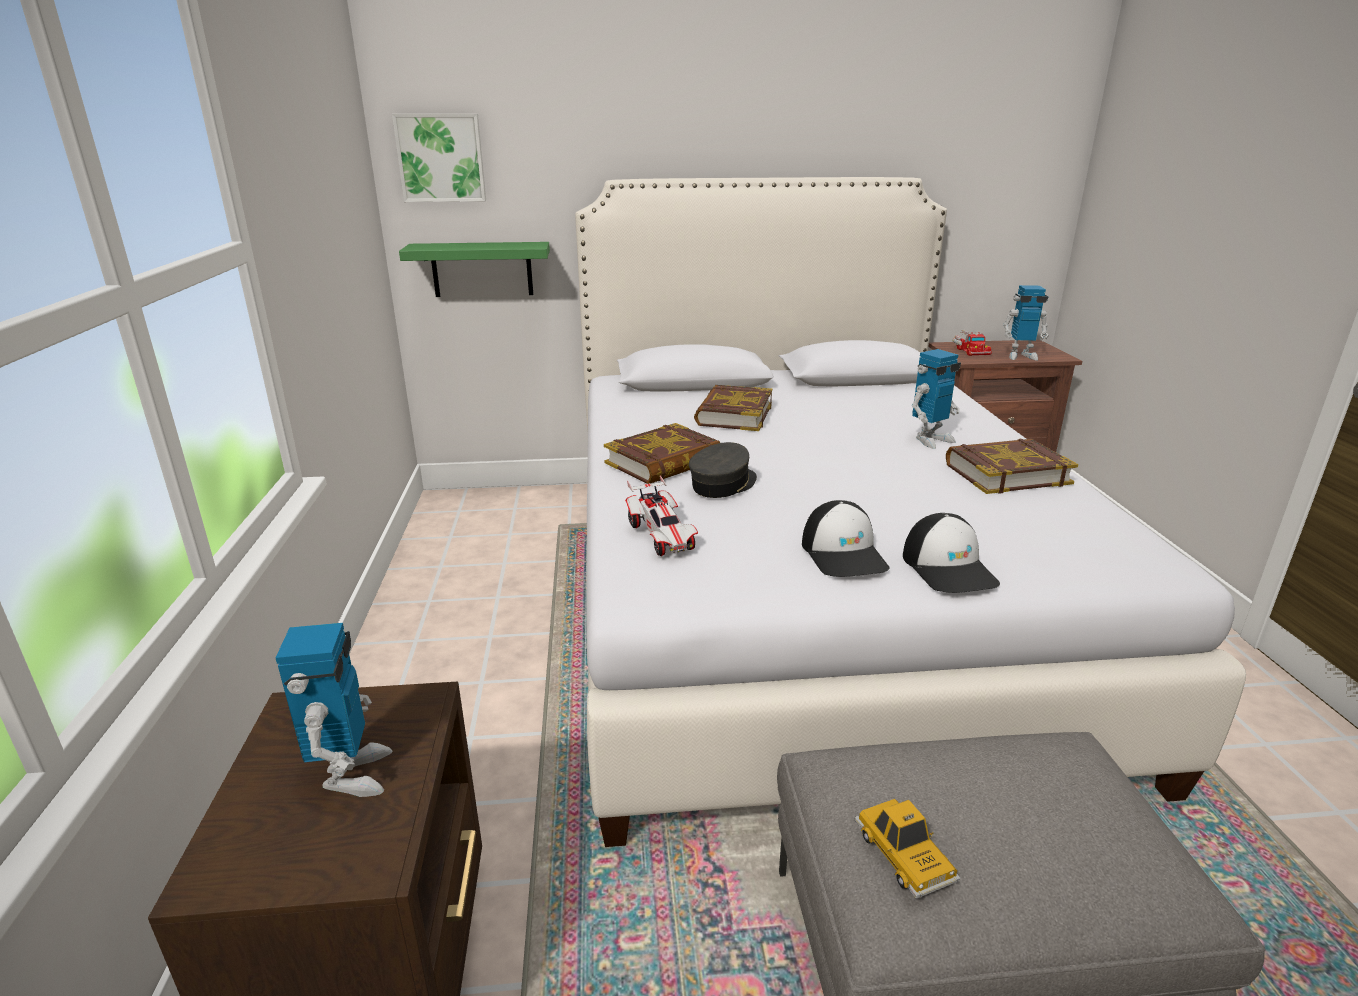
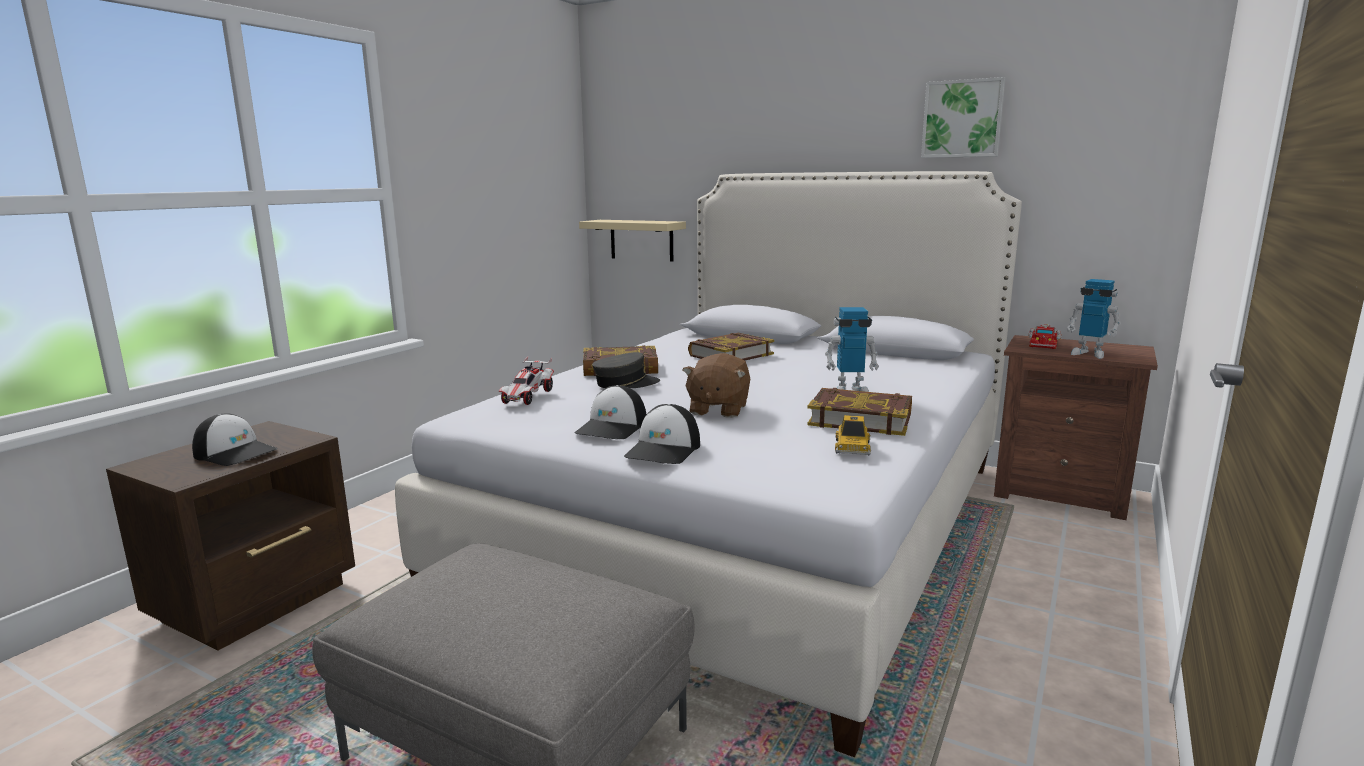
camera: 35 degrees right, 10 degrees down
(351, 775) = (236, 453): toy robot -> cap
(441, 158) = (622, 160): picture -> picture (962, 119)
(482, 269) = (641, 240): green shelf -> beige shelf
(874, 496) = (717, 409): none -> brown plush toy
(904, 855) = (413, 587): toy car -> toy car (852, 448)

